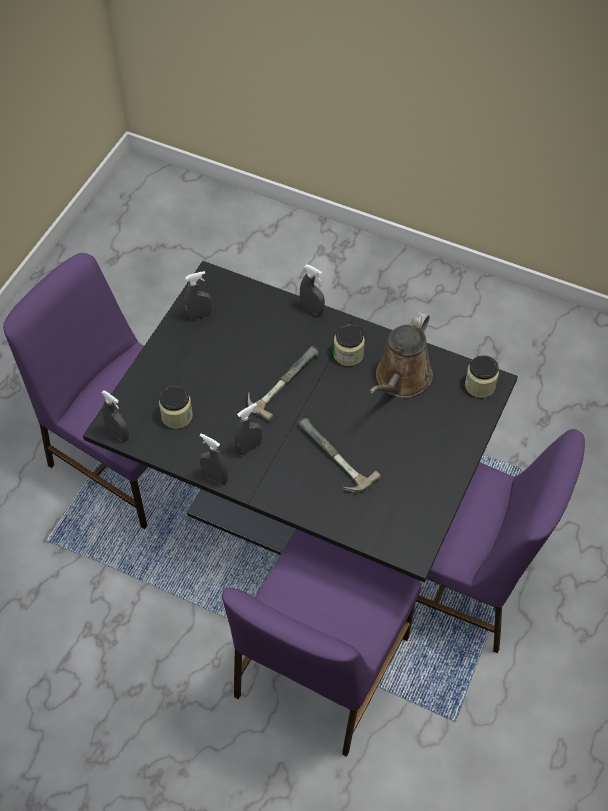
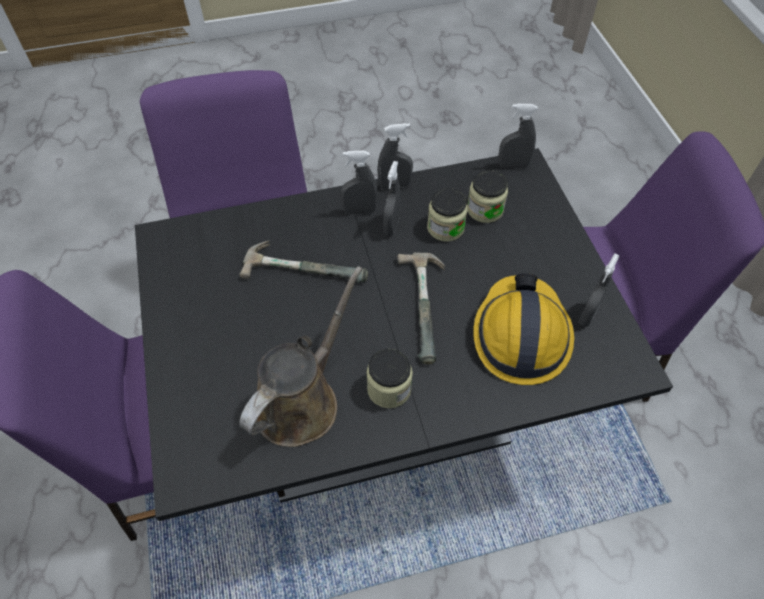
camera: 140 degrees right, 0 degrees up
(248, 331) = (520, 335): none -> hard hat
(312, 310) = (485, 416): grey spray bottle -> grey spray bottle (359, 211)
(401, 380) = (302, 400): brown watering can -> brown watering can turned 45 degrees clockwise
(480, 385) = (198, 463): jar -> jar (445, 228)

